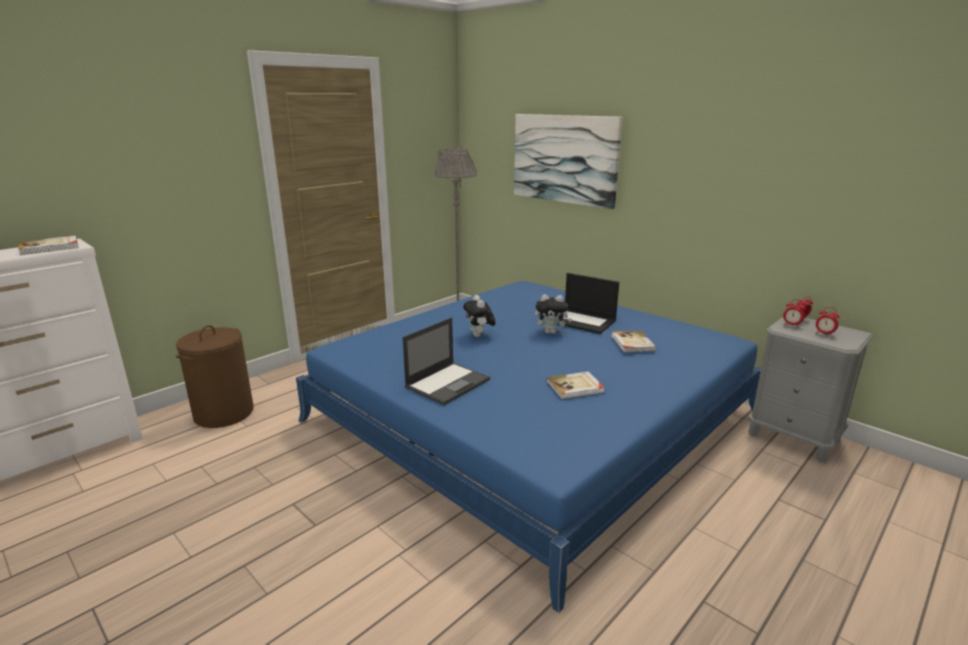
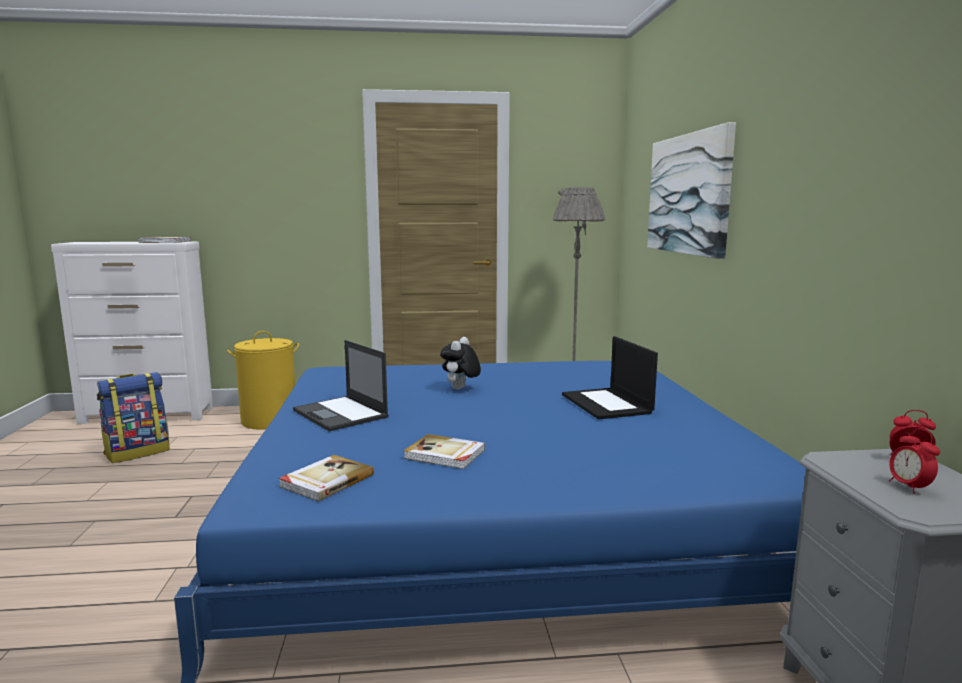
camera: 40 degrees right, 10 degrees down
(141, 495) = (138, 452): none -> backpack
(224, 413) = (269, 420): brown laundry basket -> yellow laundry basket
(448, 383) = (341, 414): laptop -> laptop turned 60 degrees clockwise
(551, 332) = (544, 404): plush toy -> none
(632, 343) = (614, 437): book -> book (326, 480)
(791, 325) = (865, 461): alarm clock -> none

